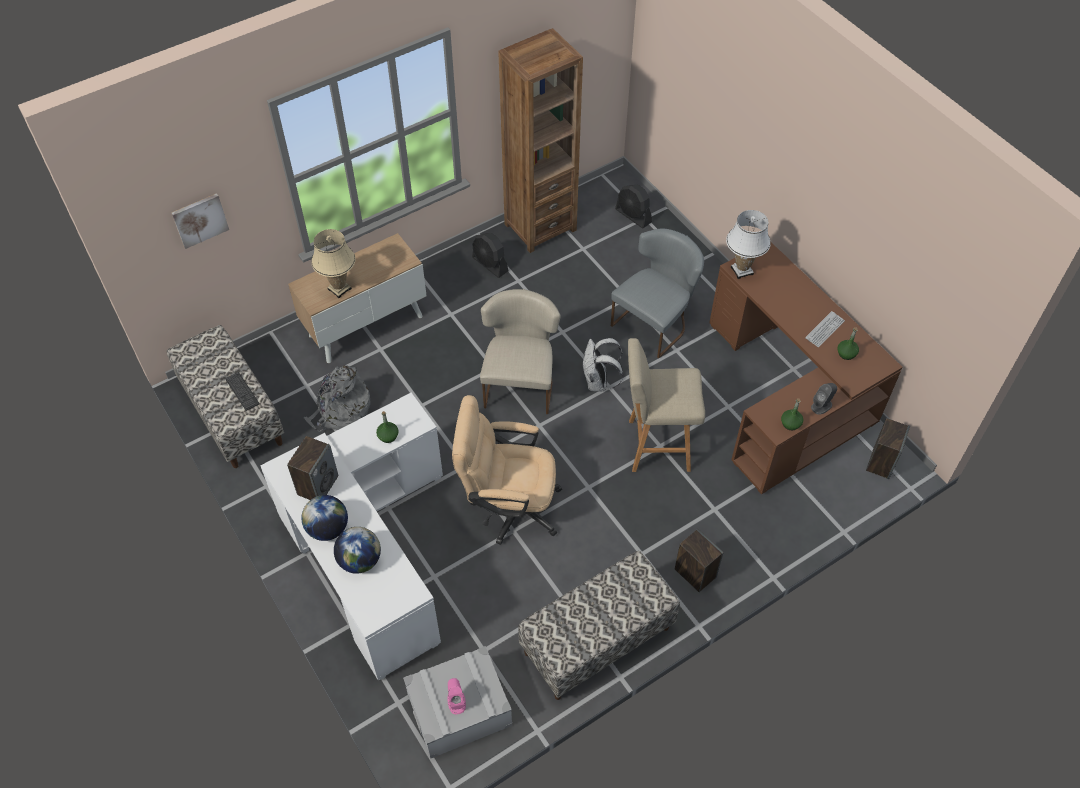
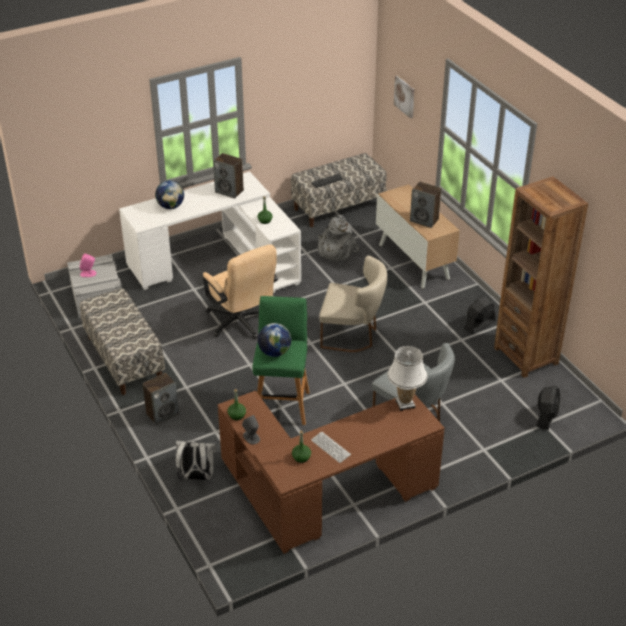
camera: 95 degrees right, 15 degrees down
(328, 528) = (196, 195): globe -> globe (274, 352)
(339, 289) = (402, 204): beige table lamp -> none
(508, 506) = (241, 324): beige office chair -> beige office chair turned 135 degrees clockwise
(598, 382) = (349, 377): white backpack -> white backpack (196, 477)
(633, 216) = (546, 416): black fan -> black fan turned 150 degrees clockwise
(656, 445) = (282, 405): beige stool -> green stool
(881, 462) = (241, 549): speaker -> speaker (424, 220)

